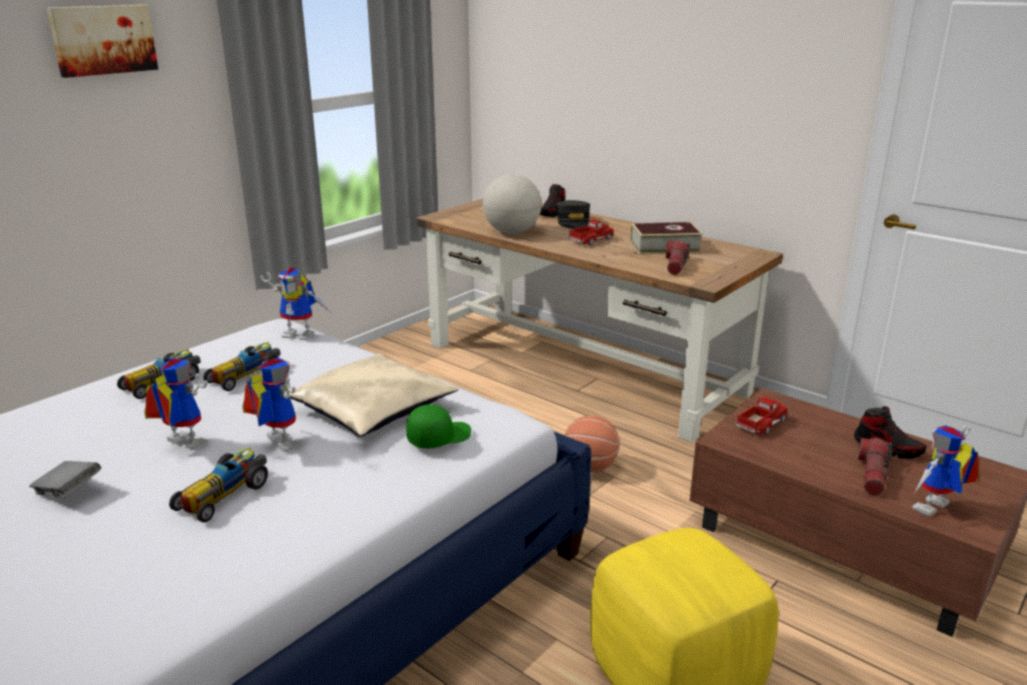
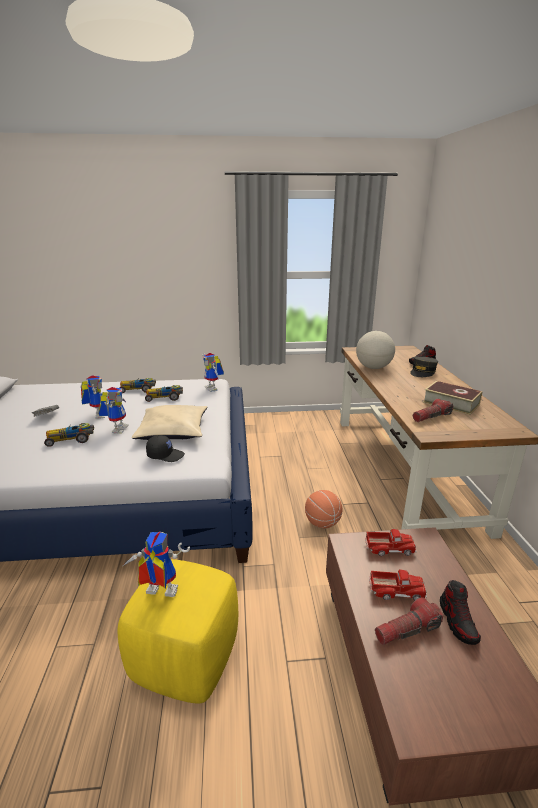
camera: 45 degrees right, 0 degrees up
(103, 39) = (182, 232): picture -> none
(438, 437) = (165, 455): green cap -> black cap
(591, 240) = (410, 385): toy truck -> toy truck (396, 590)
(935, 510) = (409, 689): toy robot -> toy robot (158, 594)

